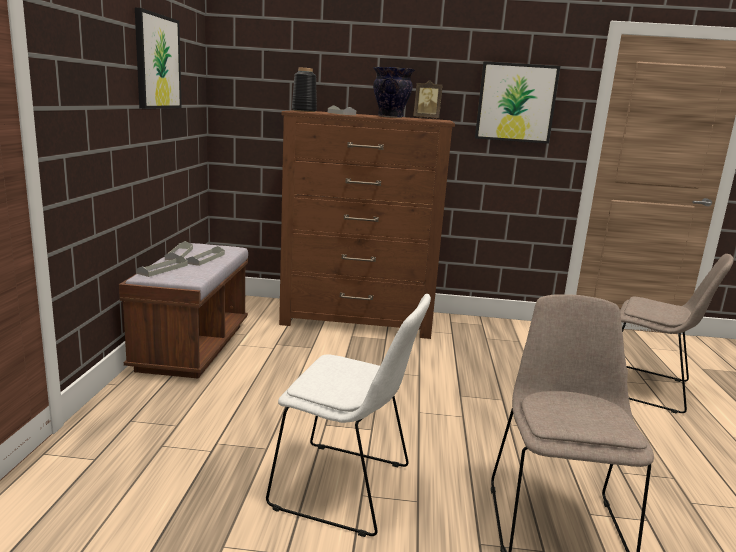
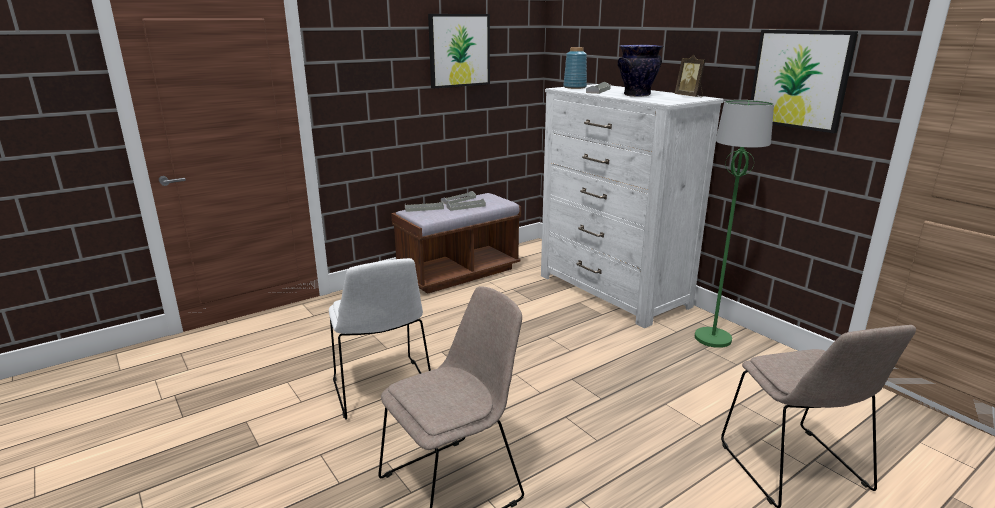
camera: 50 degrees right, 5 degrees up
(304, 111) = (574, 87): black vase -> blue vase
(358, 319) = (612, 291): brown dresser -> white dresser
(478, 329) = (712, 338): none -> green floor lamp

